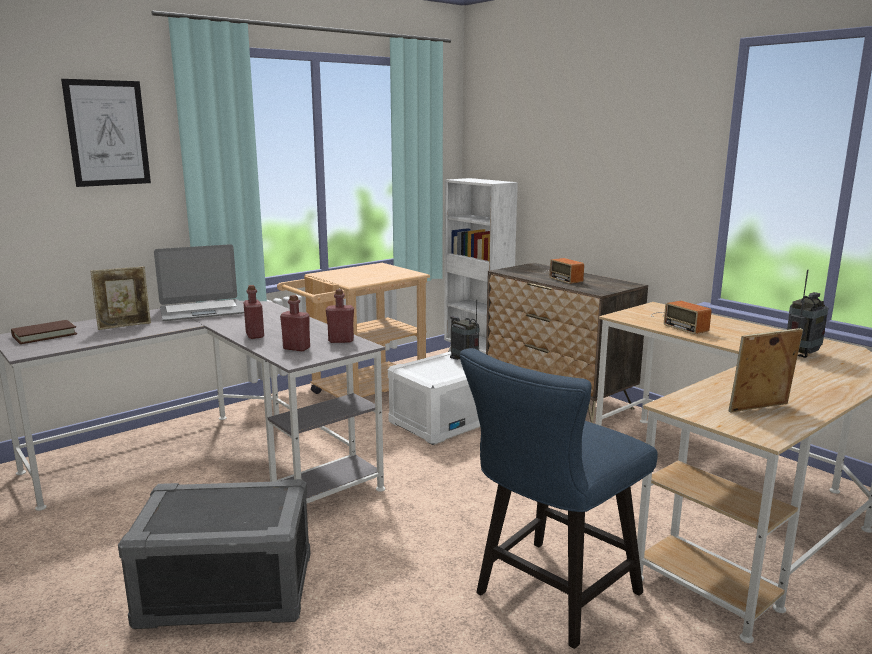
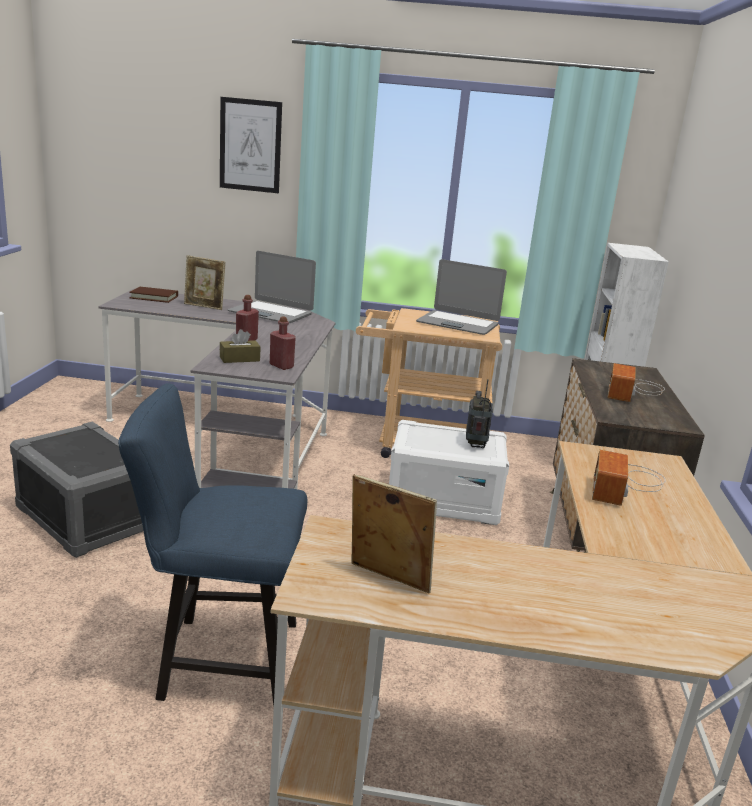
camera: 45 degrees right, 5 degrees up
(296, 348) = (239, 359): red bottle -> brown tissue box
(374, 272) = (458, 324): none -> laptop
(802, 355) = (647, 581): radio -> none

